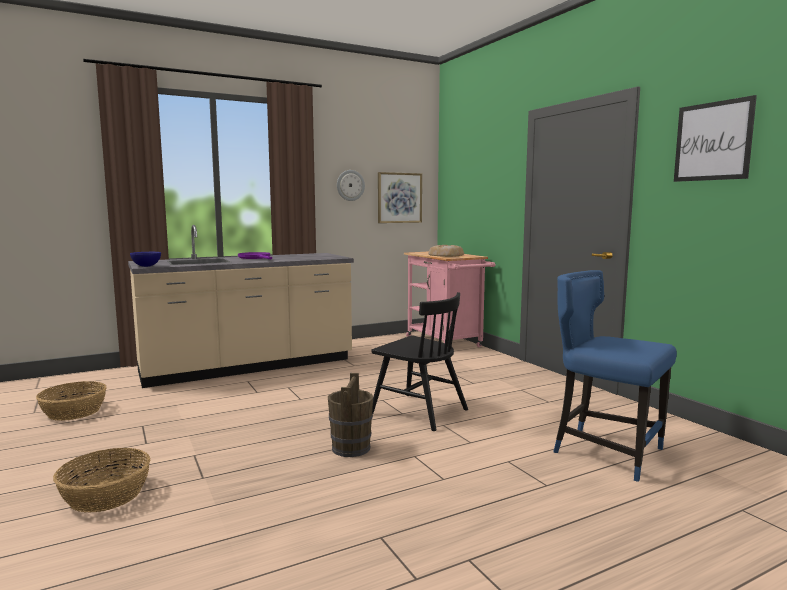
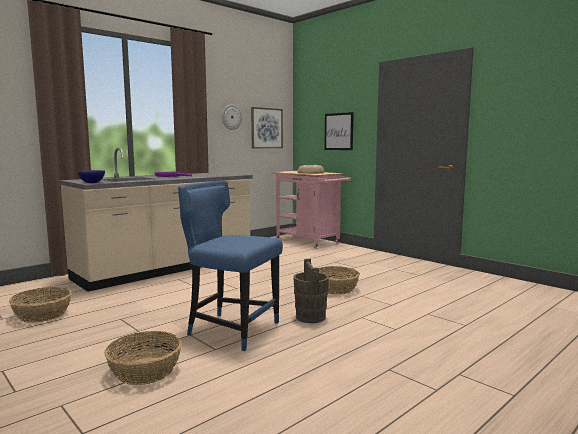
camera: 15 degrees left, 0 degrees up
(418, 412) = (336, 289): black chair -> basket
(605, 451) = (482, 301): blue chair -> blue chair (231, 329)
(712, 141) = (530, 86): picture -> picture (338, 131)

